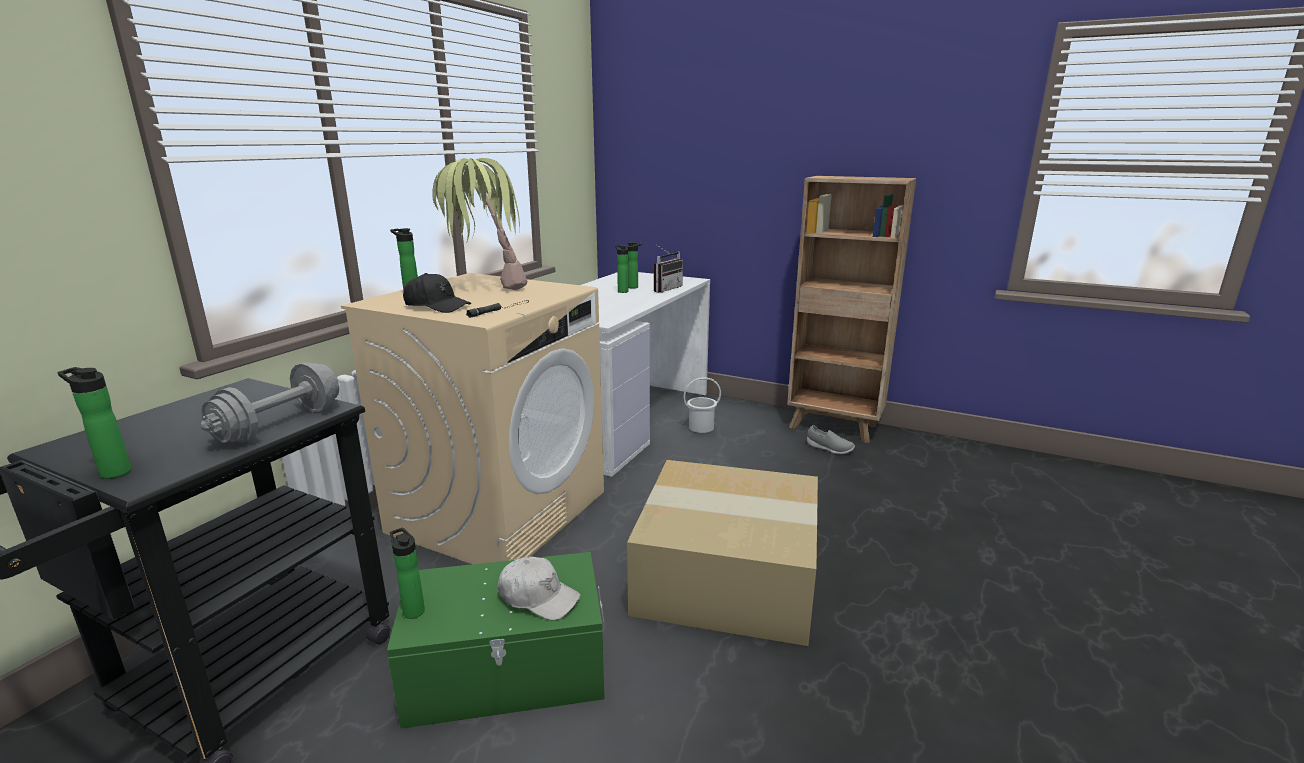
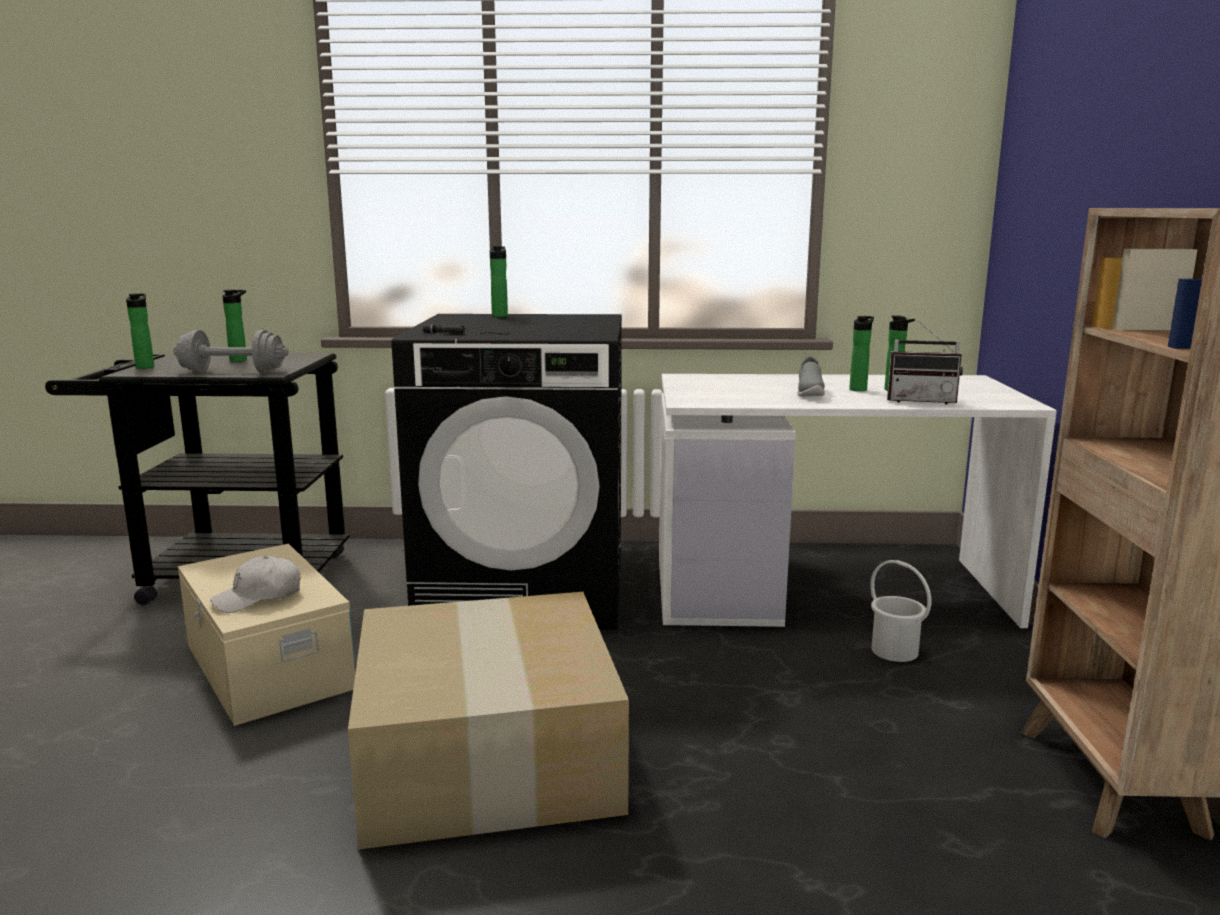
camera: 65 degrees right, 5 degrees down
(412, 610) = (230, 559): bottle -> bottle (240, 360)
(437, 306) = (459, 324): black cap -> none
(484, 290) = (543, 323): potted plant -> none
(499, 511) = (526, 589): beige washing machine -> black washing machine
(507, 670) = (266, 667): green storage box -> beige storage box
(538, 597) = (258, 597): white cap -> white cap turned 60 degrees clockwise
(829, 449) = (994, 789): grey shoe -> grey shoe (809, 393)

